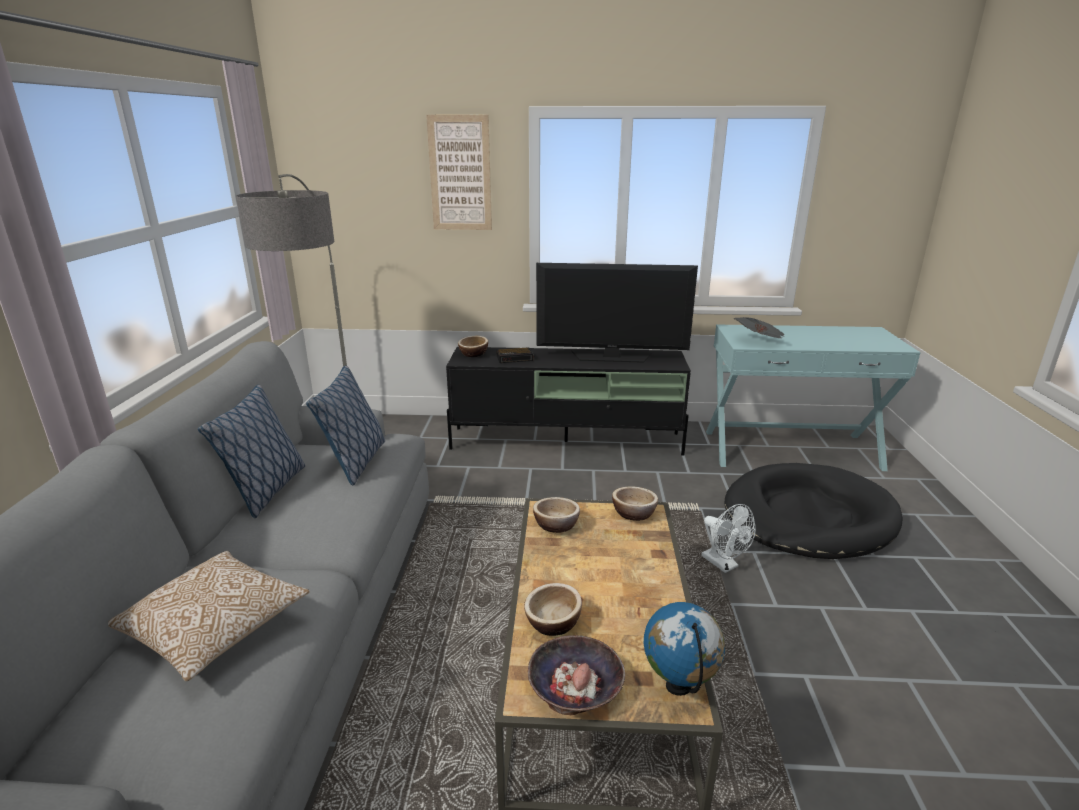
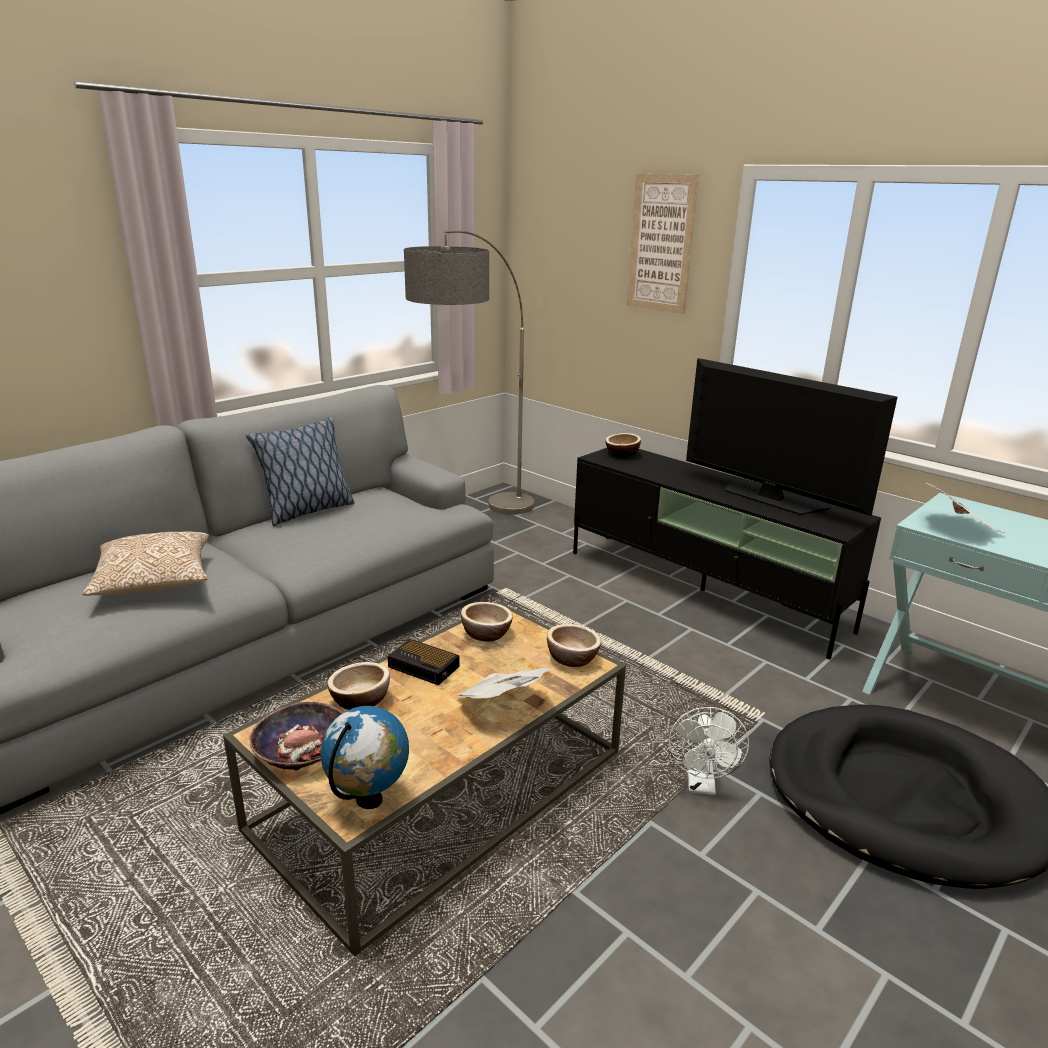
camera: 40 degrees right, 0 degrees up
(356, 463) = (394, 515): pillow -> none
(515, 358) = (657, 469): alarm clock -> alarm clock (425, 667)
(644, 566) = (502, 703): none -> newspaper

